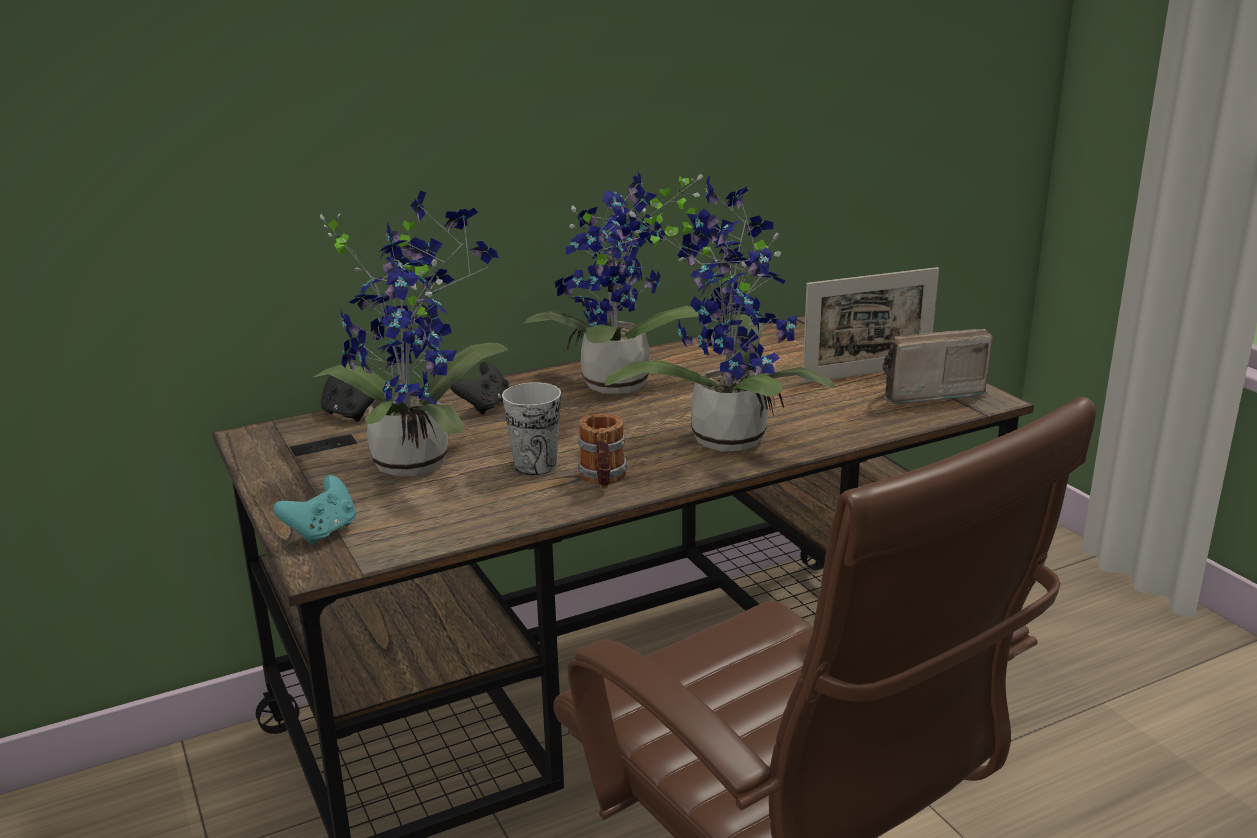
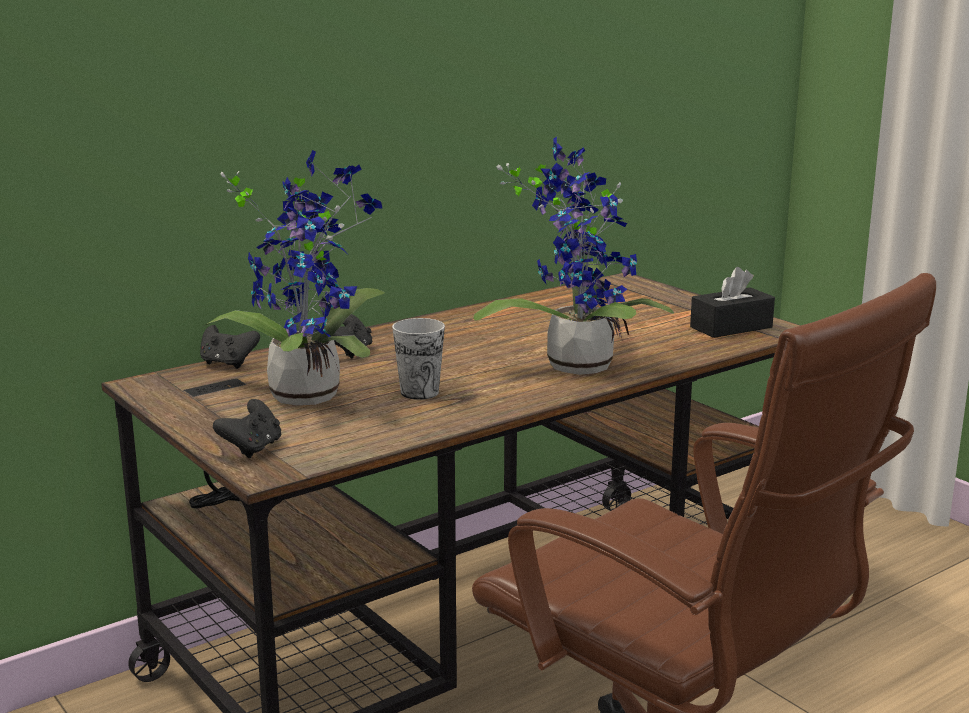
camera: 10 degrees left, 5 degrees down
(322, 532) = (252, 449): turquoise game controller -> black game controller
(603, 479) = (484, 399): mug -> none
(618, 387) = (464, 334): potted plant -> none
(867, 373) = (676, 315): picture frame -> none
(925, 393) = (731, 327): radio -> black tissue box

